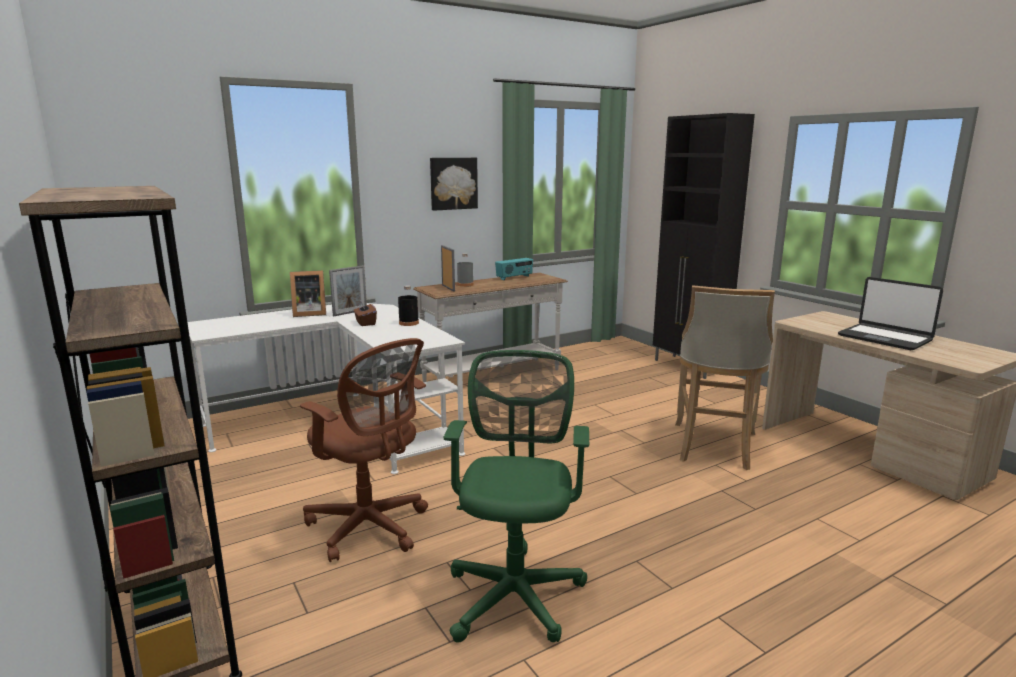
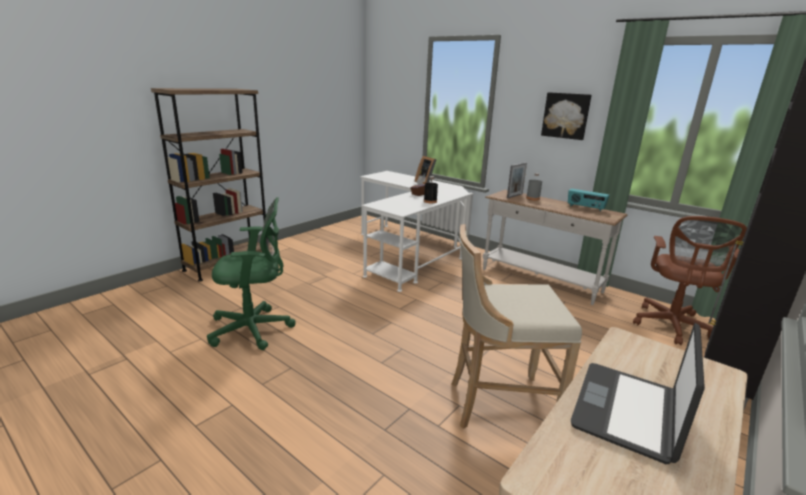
camera: 70 degrees right, 5 degrees up
(350, 313) = (438, 189): picture frame -> none
(370, 528) = (305, 282): brown office chair -> brown office chair (671, 326)

